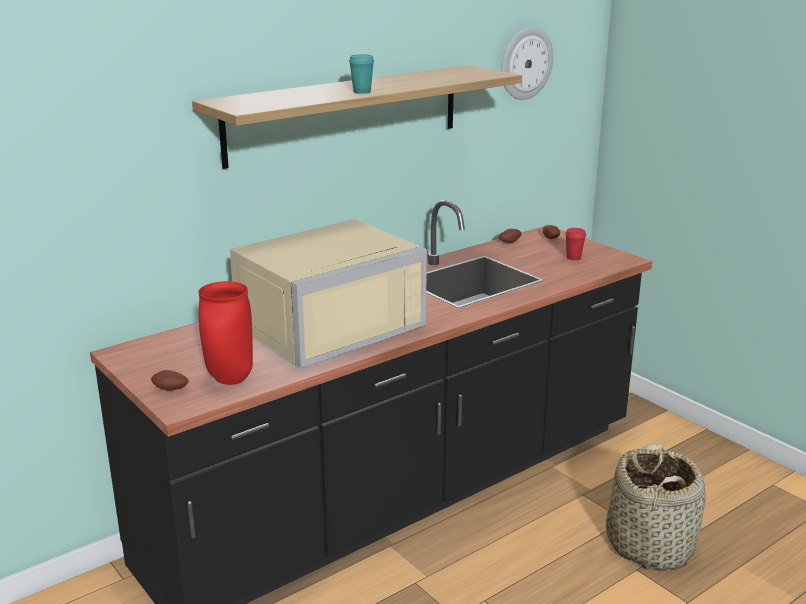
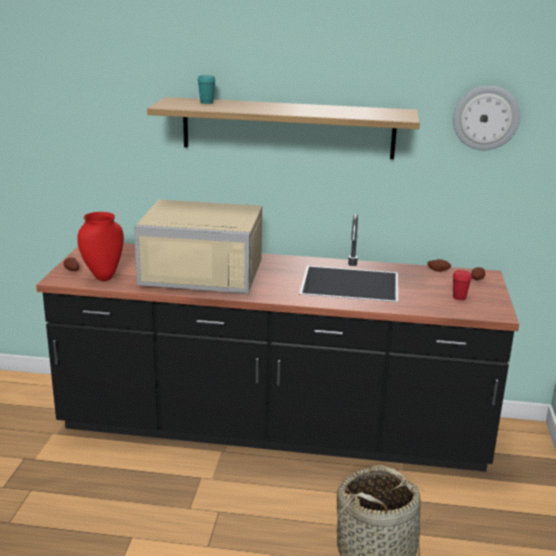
camera: 45 degrees right, 0 degrees up
(362, 92) = (264, 110): turquoise cup -> turquoise cup (206, 102)

